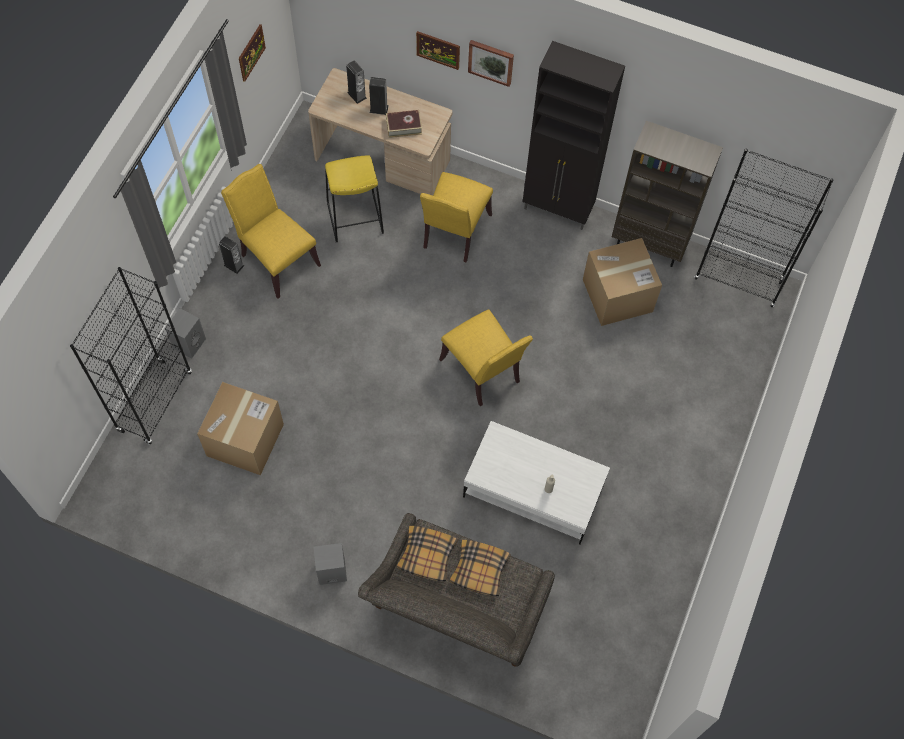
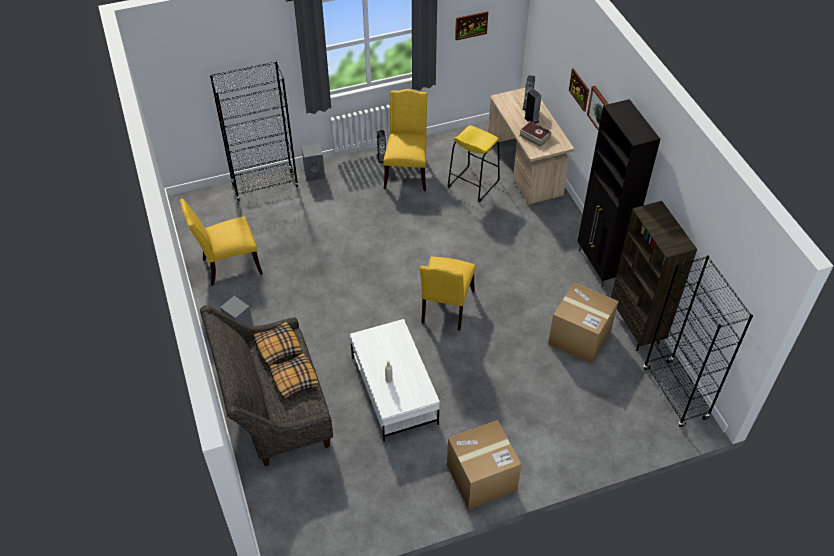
camera: 50 degrees right, 15 degrees down
(245, 440) = (282, 236): cardboard box -> cardboard box (481, 477)
(454, 233) = (520, 231): yellow chair -> yellow chair (229, 266)

